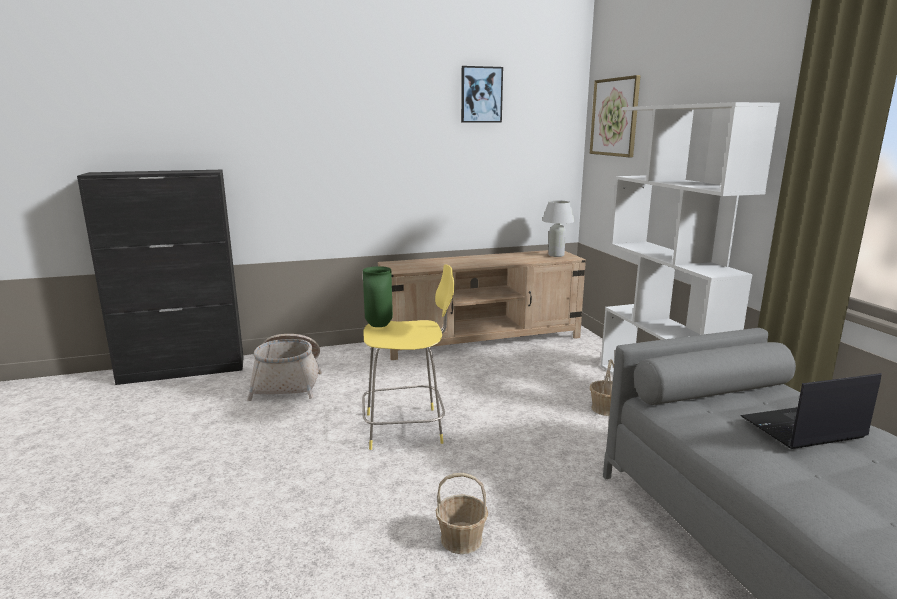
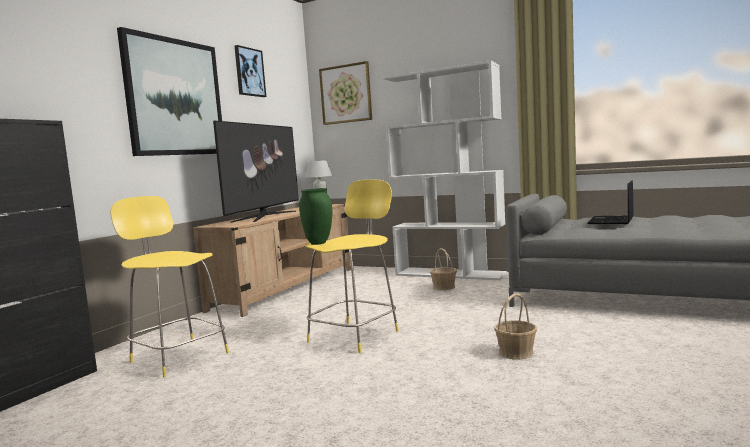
camera: 45 degrees left, 10 degrees down
(289, 381) = (178, 356): basket -> yellow stool
(371, 133) = (175, 97): none -> picture
(458, 262) = (264, 216): none -> television

